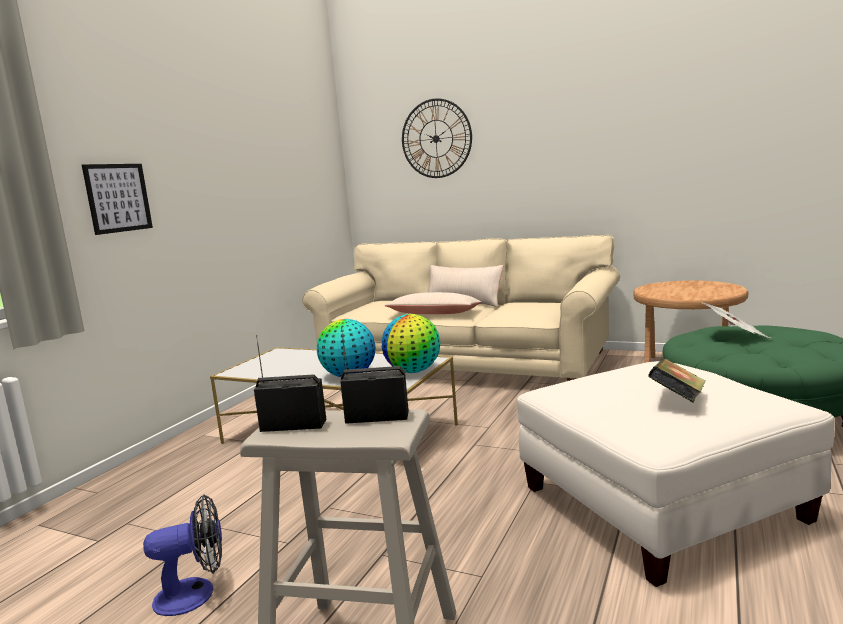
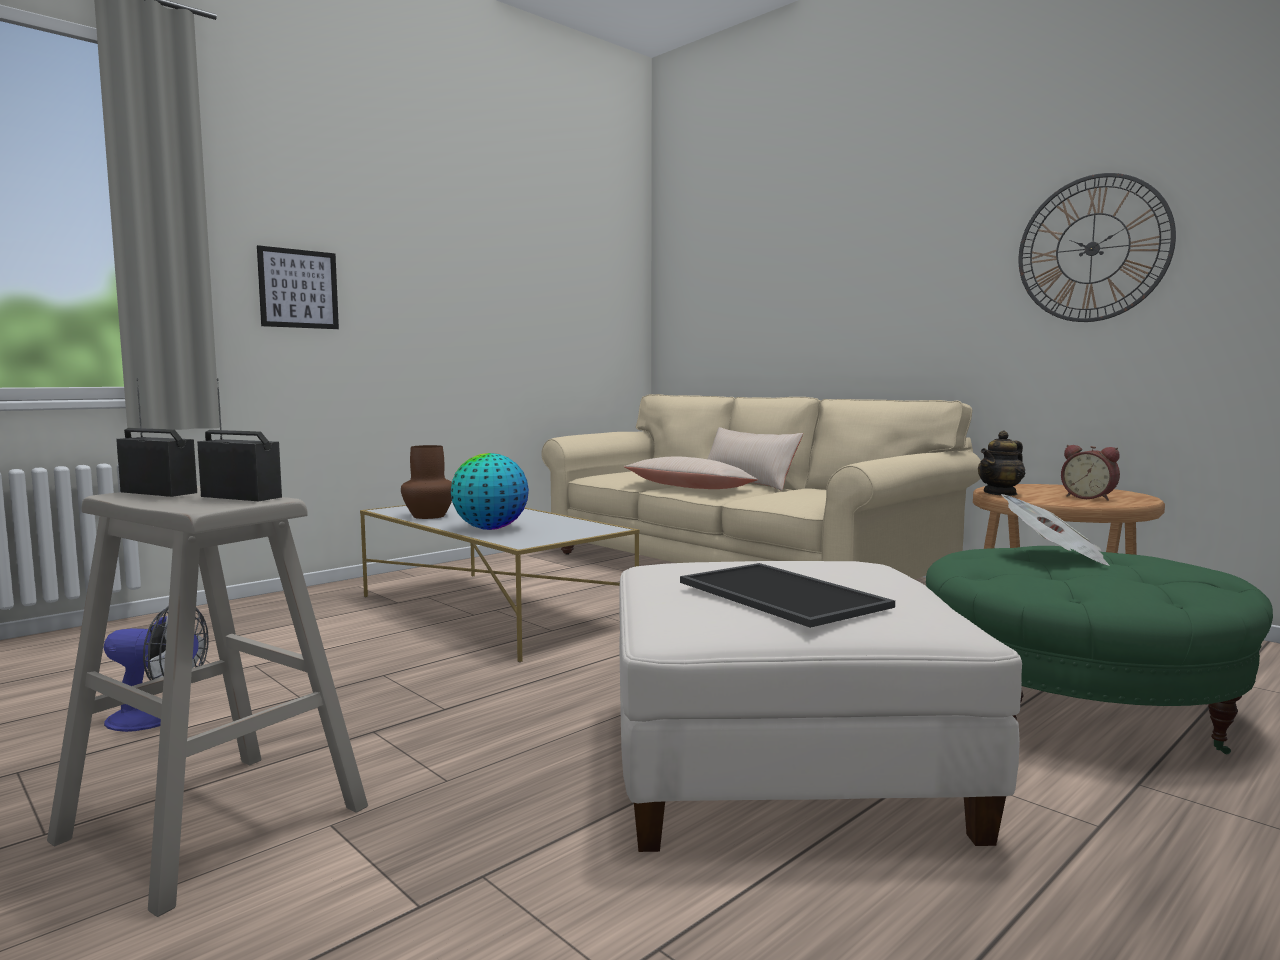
camera: 20 degrees right, 5 degrees down
(279, 372) = (429, 516): none -> brown vase
(413, 371) = (565, 535): globe -> none
(436, 138) = (757, 258): wall clock -> wall clock (1092, 248)
(656, 294) = (1000, 493): none -> teapot
(677, 400) = (785, 594): book -> tray
(706, 290) = (1089, 498): none -> alarm clock

